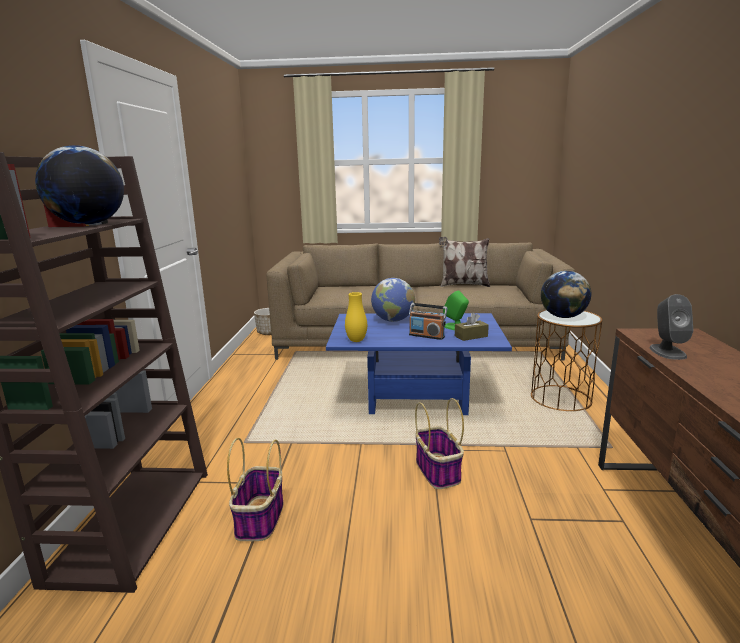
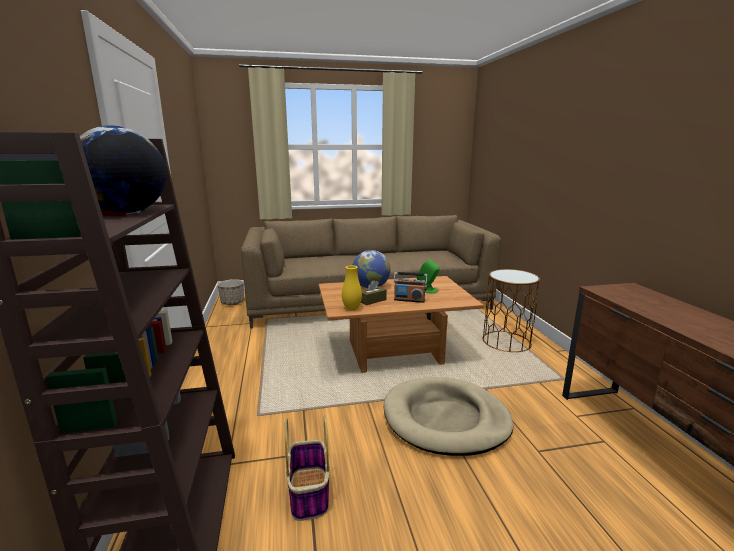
camera: 15 degrees left, 0 degrees up
(415, 398) = (393, 353): blue coffee table -> brown coffee table
(438, 471) = (445, 419): basket -> beige dog bed
(463, 285) = (406, 252): pillow -> none
(471, 336) = (445, 297): brown tissue box -> brown tissue box (372, 300)
(563, 317) = (510, 276): globe -> none
(667, 352) = (634, 304): grey speaker -> none

